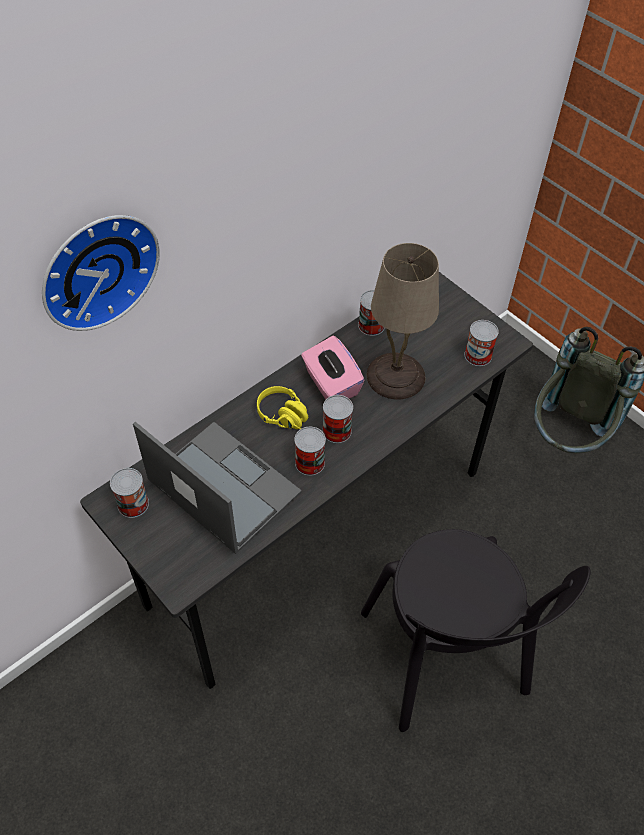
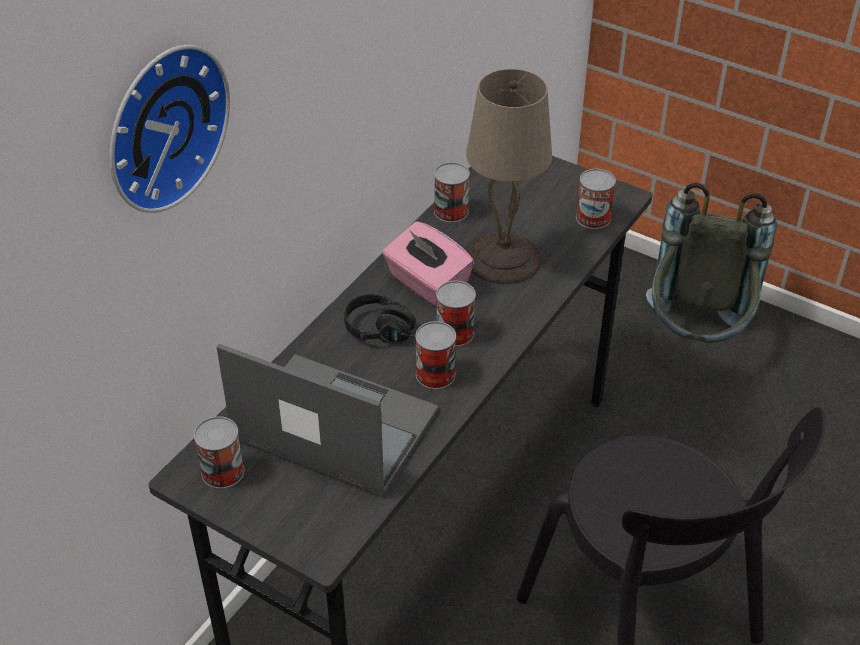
camera: 15 degrees left, 10 degrees down
(288, 418) = (388, 332): yellow headphones -> black headphones

